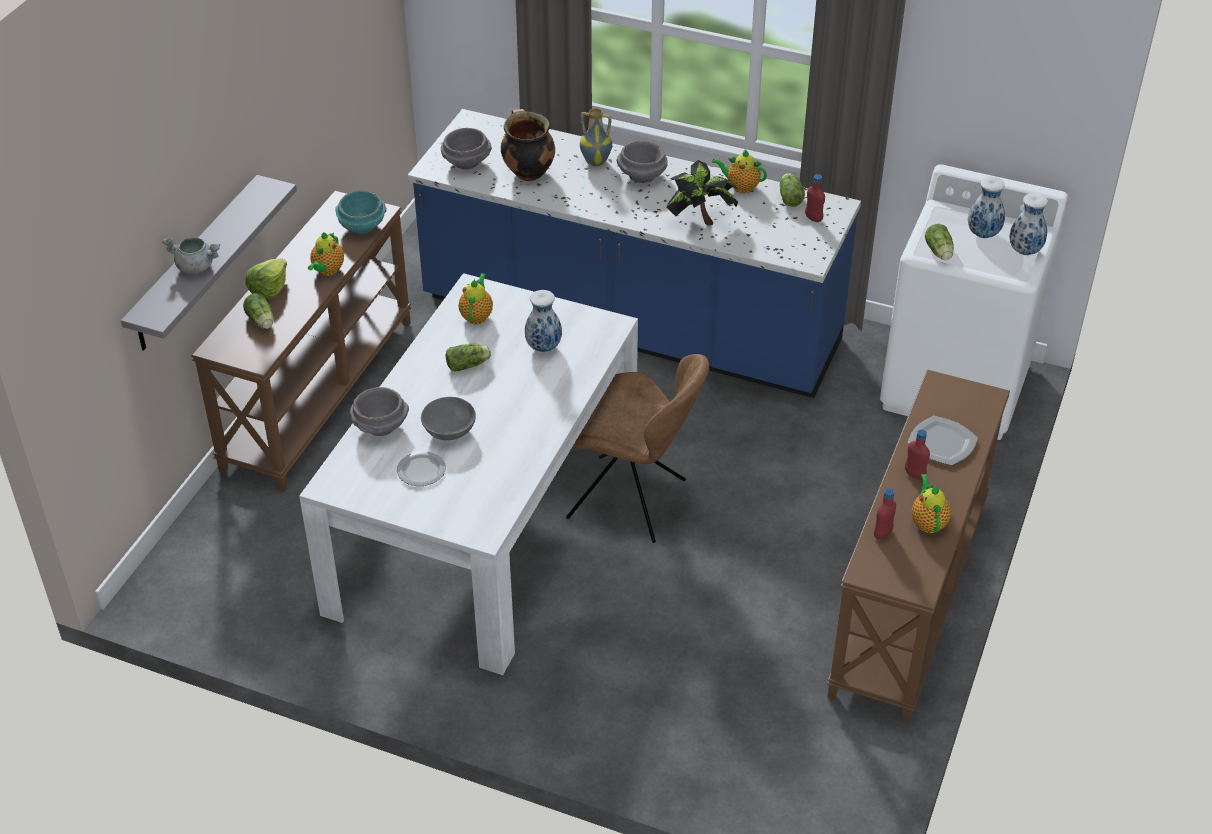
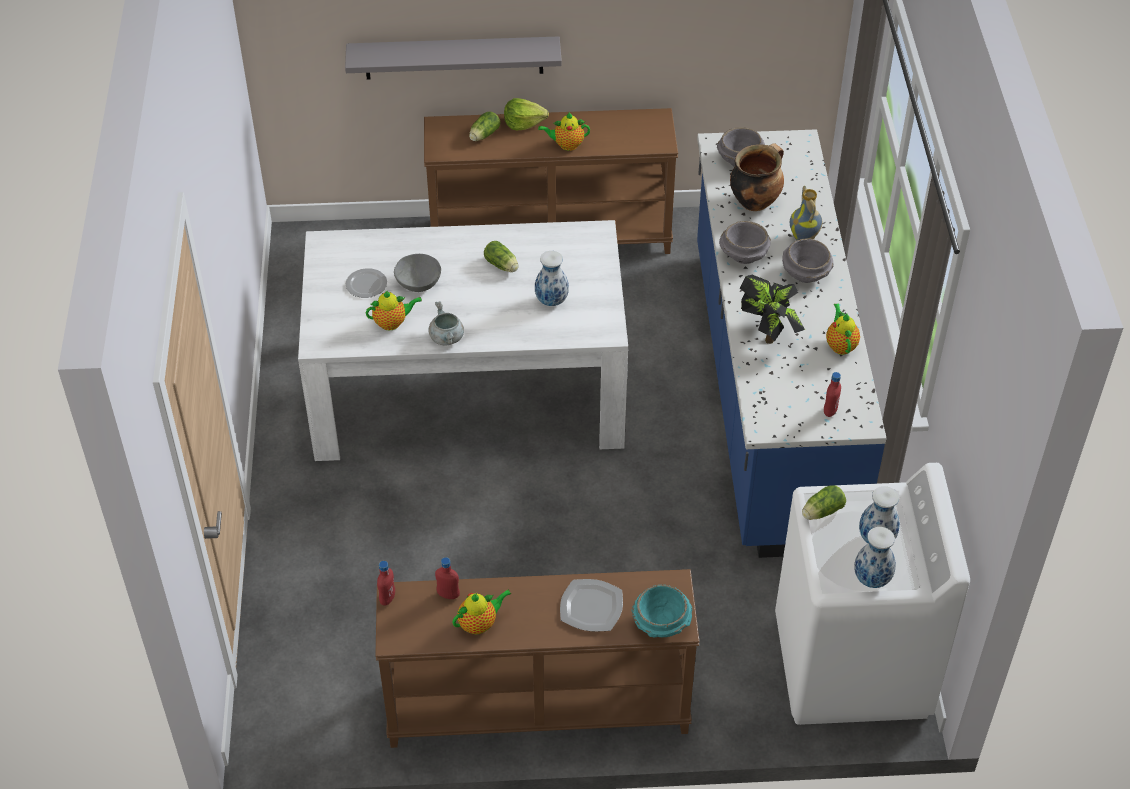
camera: 65 degrees right, 5 degrees up
(196, 266) = (427, 53): grey cooking pot -> grey cooking pot (447, 338)
(362, 226) = (636, 141): turquoise bowl -> turquoise bowl (661, 624)
(380, 427) = (401, 244): grey bowl -> grey bowl (743, 256)
(477, 315) = (565, 248): teapot -> teapot (392, 323)
(631, 500) = (546, 472): brown chair -> none
(790, 197) = (851, 384): lettuce -> none
(914, 474) = (536, 598): red bottle -> red bottle (387, 598)

